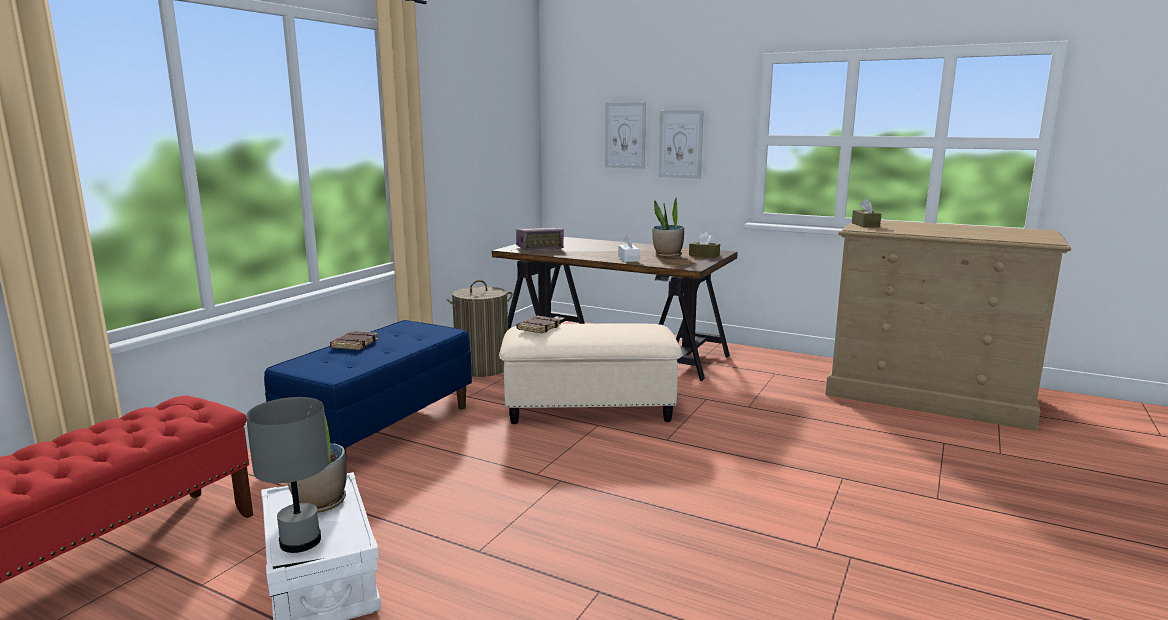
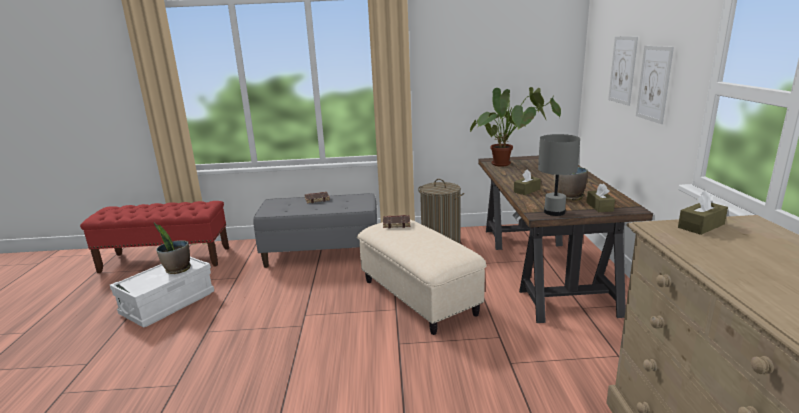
camera: 60 degrees right, 5 degrees up
(301, 542) = (137, 280): grey table lamp -> grey table lamp (554, 212)
(381, 430) = (322, 253): blue bench -> grey bench
(540, 248) = (511, 164): radio -> potted plant
(628, 259) = (527, 190): white tissue box -> brown tissue box

